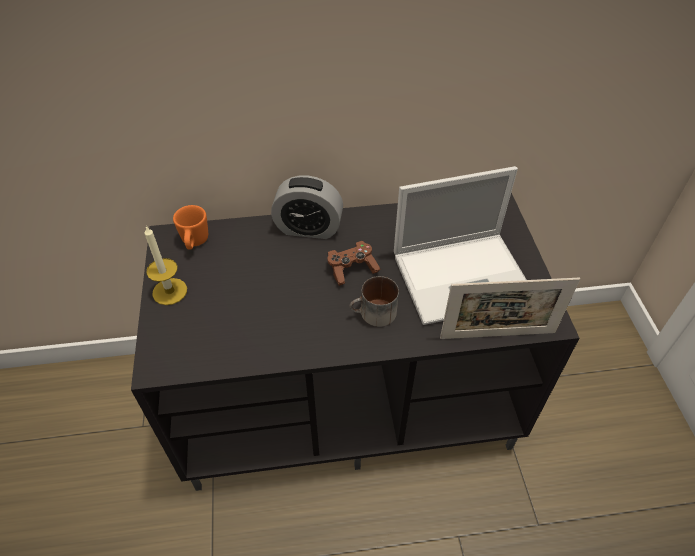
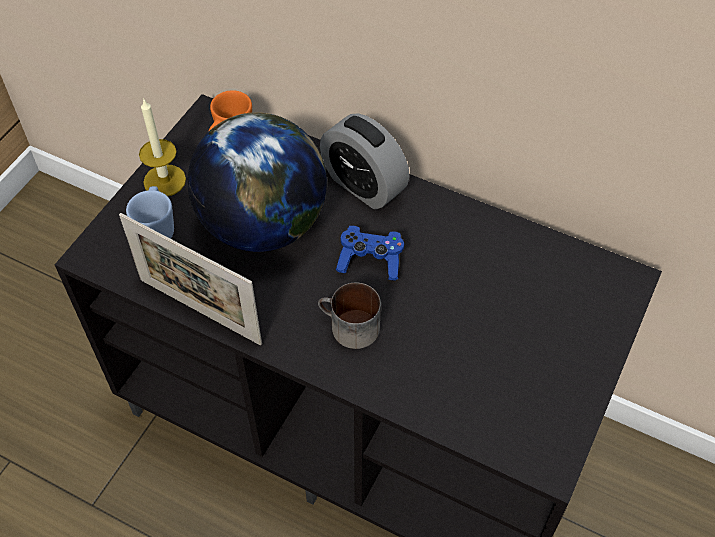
camera: 35 degrees right, 5 degrees up
(191, 324) = (157, 228): none -> blue mug
(264, 284) = (263, 225): none -> globe
(352, 269) = (370, 261): brown game controller -> blue game controller
(464, 276) = (495, 344): laptop -> none
(497, 335) = (468, 437): picture frame -> picture frame (200, 311)

